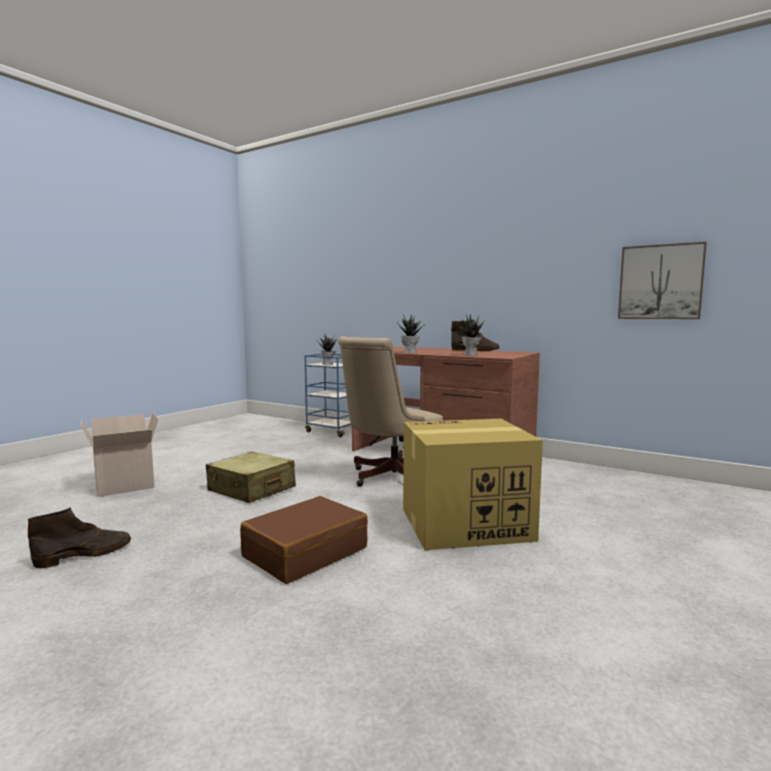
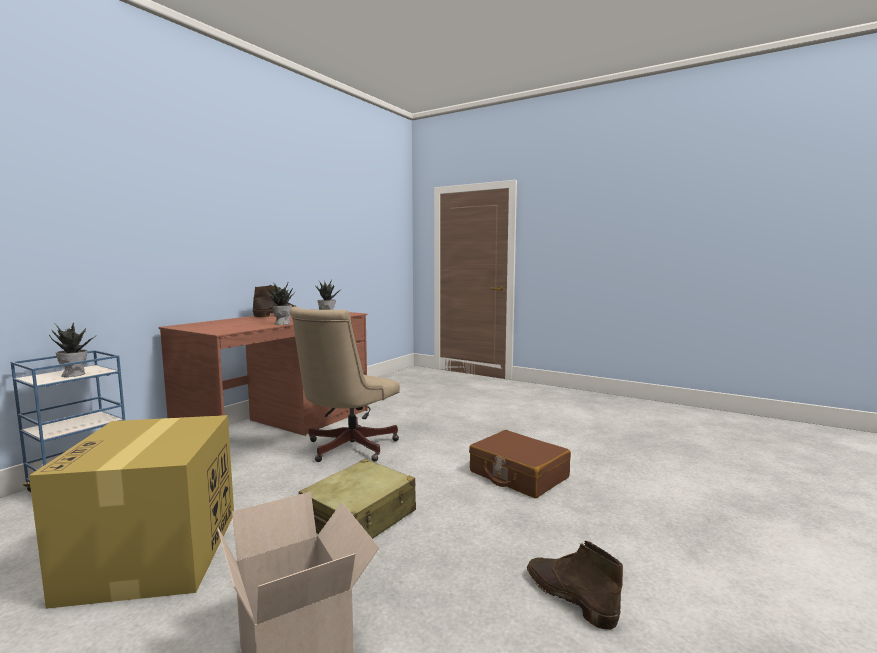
camera: 90 degrees left, 0 degrees up
(388, 478) = (346, 448): beige office chair -> beige office chair turned 75 degrees clockwise
(464, 524) = (458, 428): cardboard box -> cardboard box (154, 555)
(660, 282) = (365, 252): picture -> none

